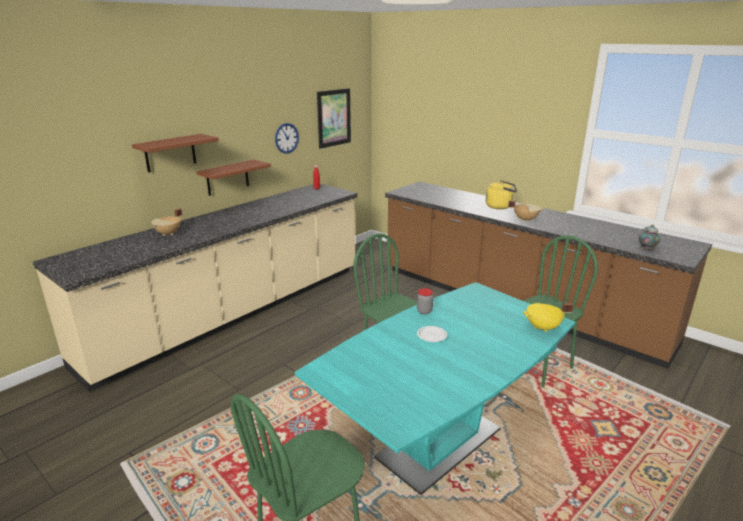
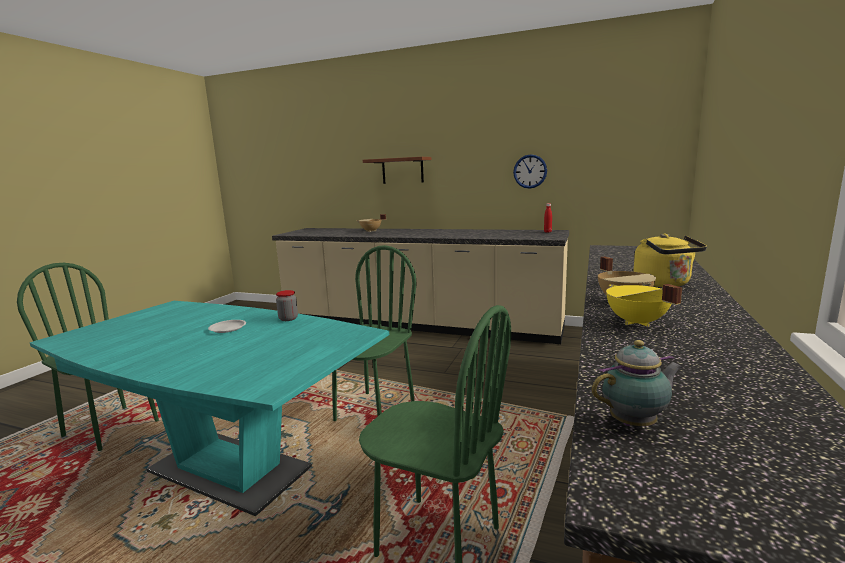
camera: 70 degrees right, 10 degrees down
(227, 177) = (453, 201): brown shelf -> none
(334, 118) = (611, 153): picture -> none
(543, 328) = (246, 381): yellow cooking pot -> yellow cooking pot (636, 322)

